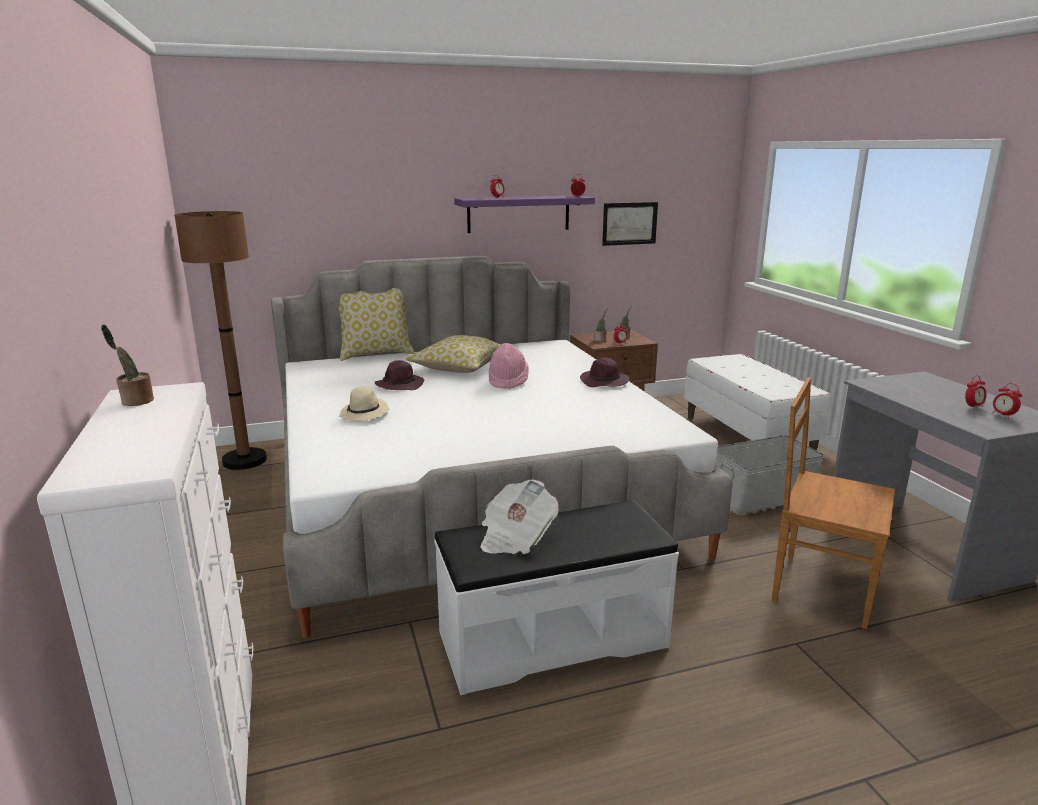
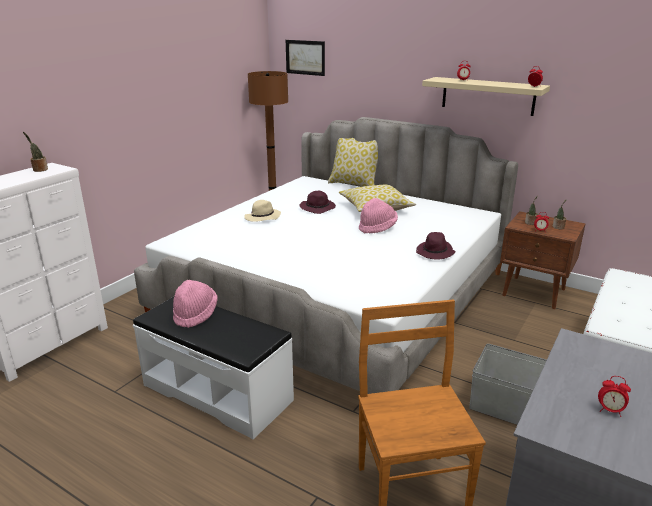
camera: 50 degrees right, 5 degrees up
(515, 537) = (195, 314): newspaper -> pink hat
(518, 214) = (487, 96): purple shelf -> beige shelf
(629, 223) = (602, 119): picture -> picture (305, 57)
(1003, 415) = (614, 434): alarm clock -> none

